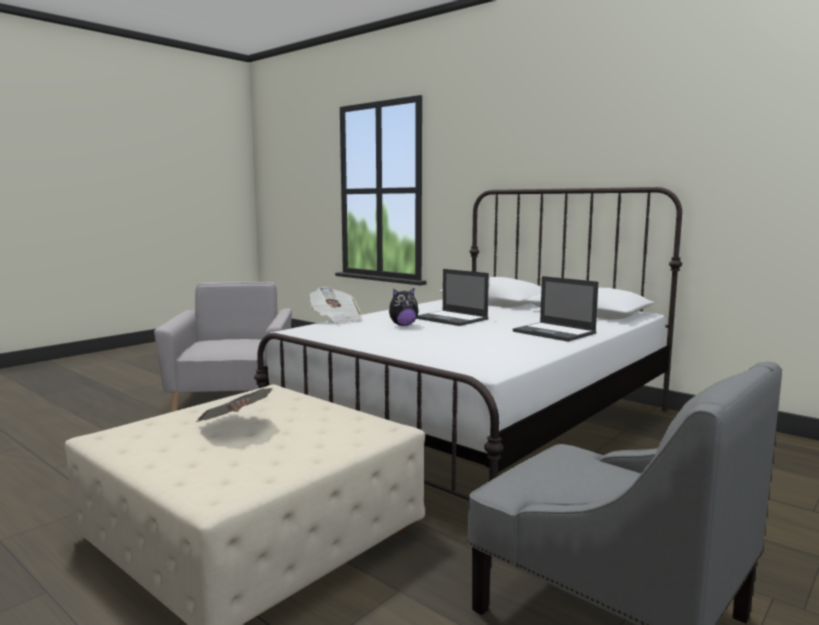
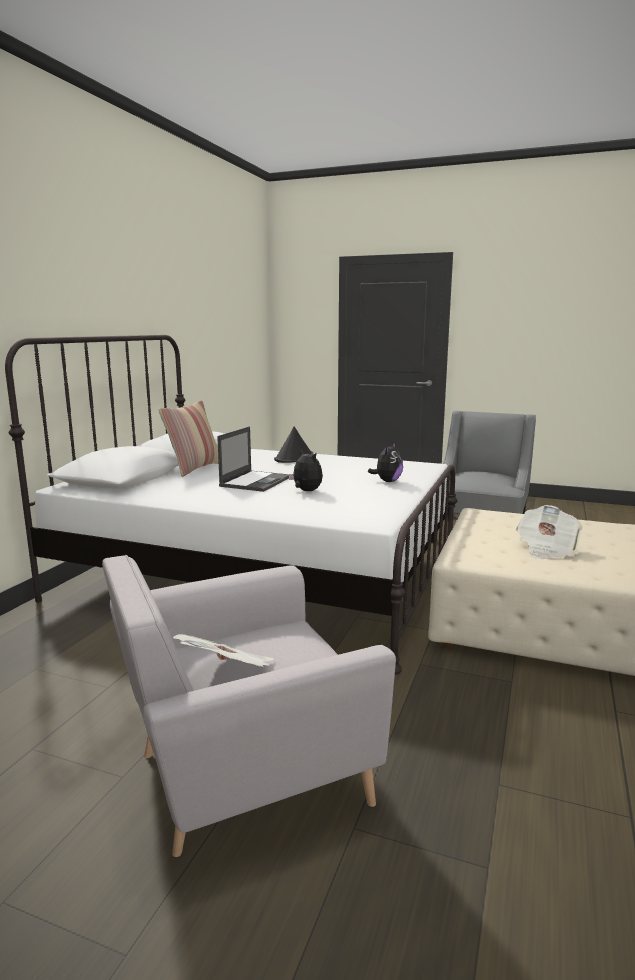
camera: 110 degrees left, 5 degrees up
(335, 319) = (299, 516): newspaper -> newspaper (228, 674)
(410, 345) = (387, 481): none -> plush toy
(517, 311) = (194, 468): none -> pillow
(555, 332) = (294, 458): laptop -> black hat

